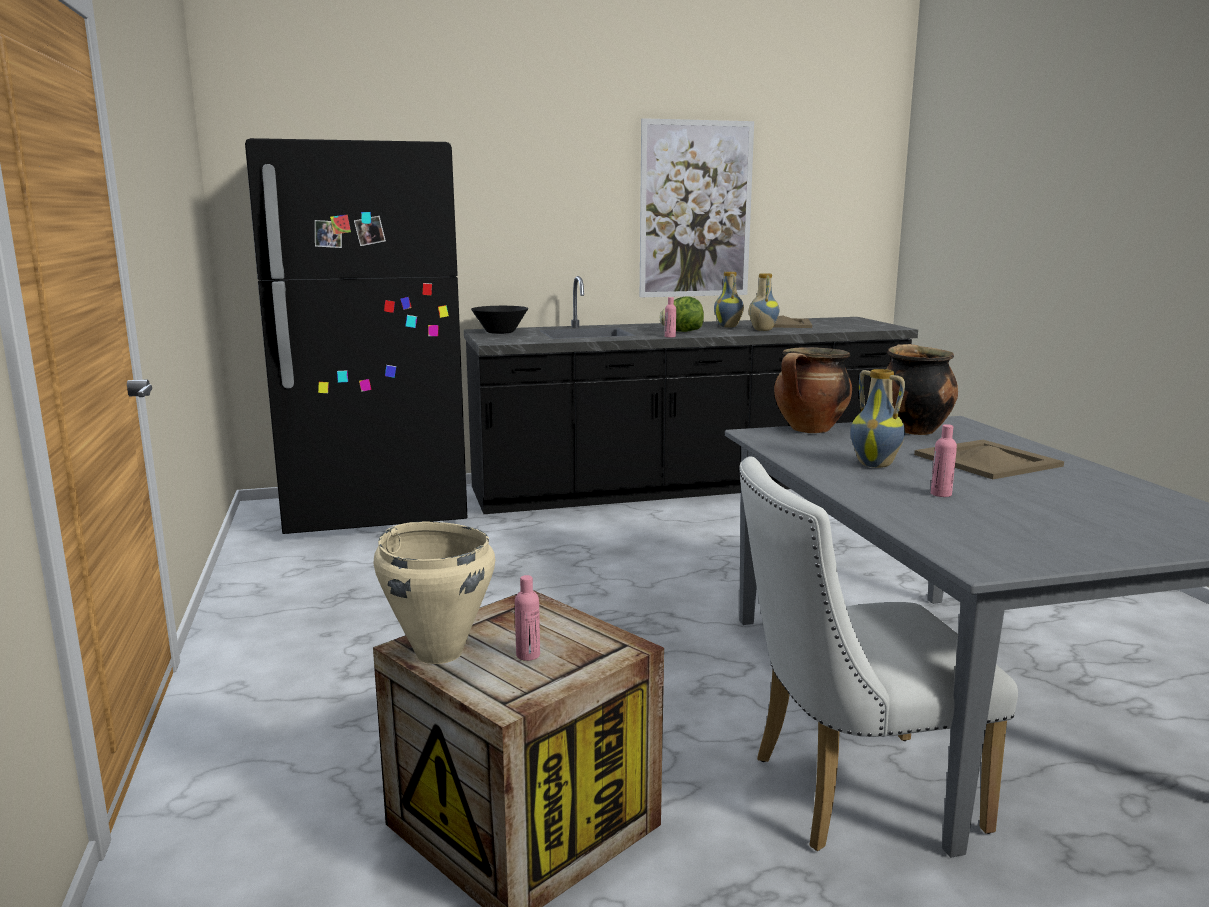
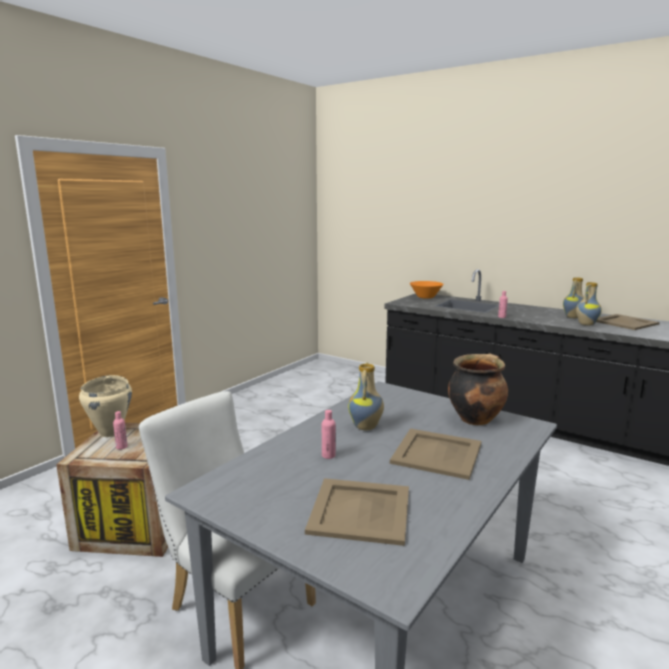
camera: 50 degrees right, 0 degrees up
(376, 512) = (351, 380): black fridge -> none
(500, 332) = (425, 297): black bowl -> orange bowl
(682, 331) = (525, 315): lettuce -> none
(695, 210) = (580, 230): picture -> none
(810, 430) = (415, 396): cooking pot -> none
(1102, 513) = (359, 511): none -> beige tray

